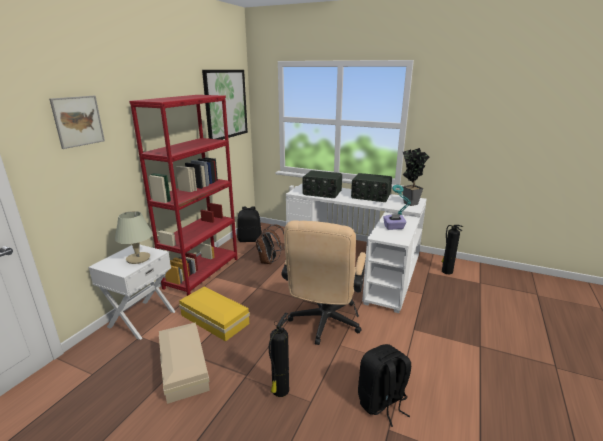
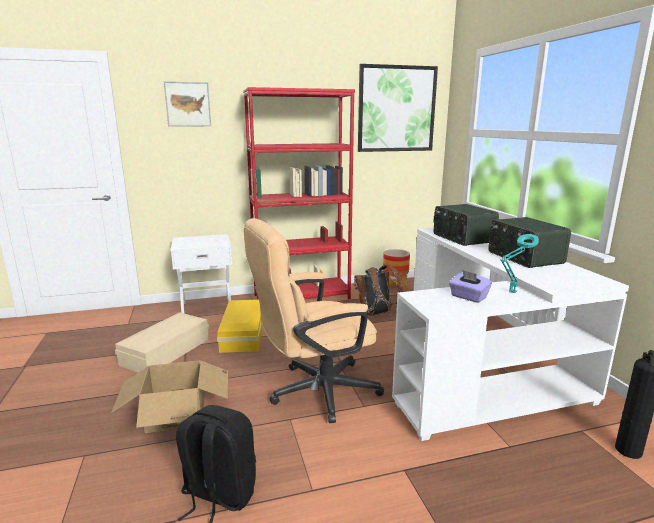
camera: 50 degrees right, 5 degrees down
(138, 258) = (204, 242): beige table lamp -> none
(250, 239) = (395, 288): black backpack -> planter
(280, 391) = (177, 412): fire extinguisher -> cardboard box
(410, 202) = (574, 280): potted plant -> none

